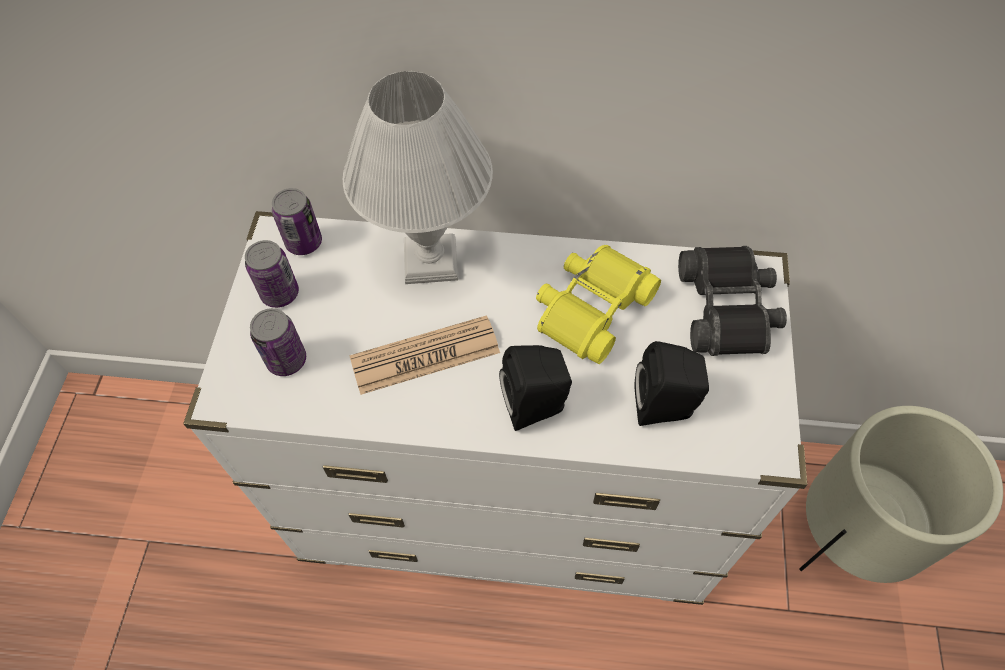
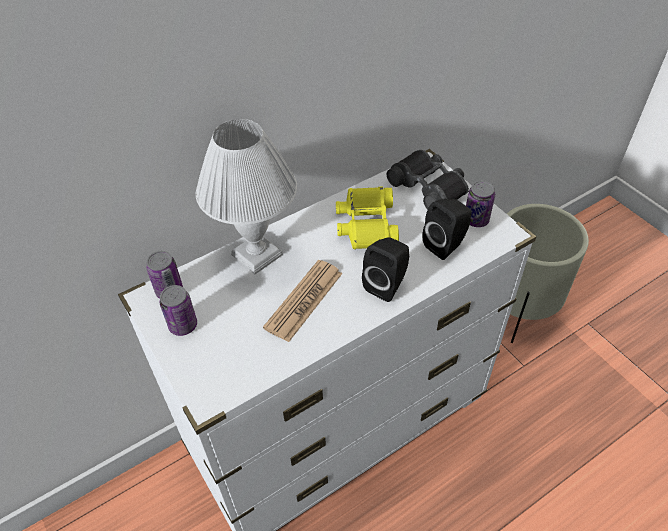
camera: 40 degrees left, 10 degrees down
(286, 360) = (225, 355): can -> can (476, 220)

